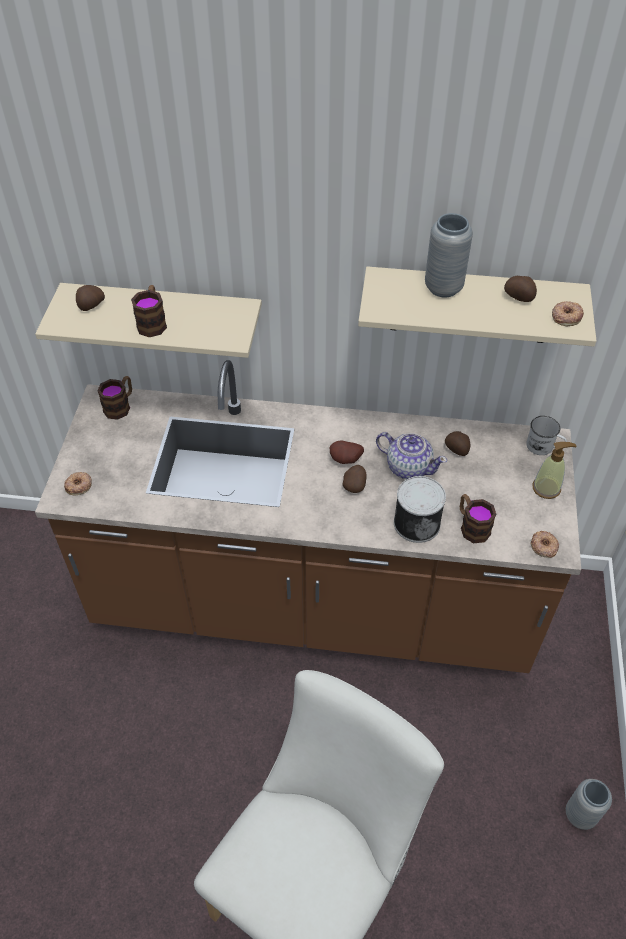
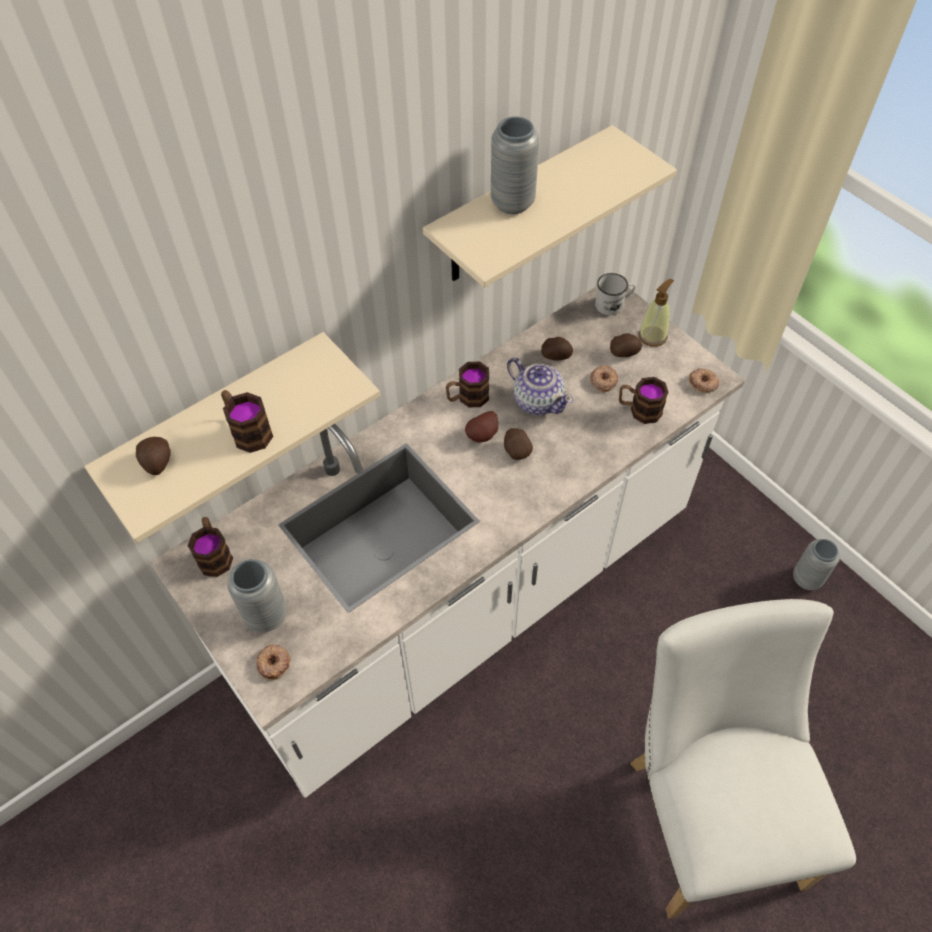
camera: 45 degrees left, 5 degrees up
(105, 458) = (266, 615): none -> grey vase
(313, 606) = (468, 602): brown counter -> white counter
(365, 431) = (467, 398): none -> mug
(408, 467) = (537, 400): teapot -> teapot turned 60 degrees clockwise
(416, 522) = (598, 441): can -> none
(519, 297) = (579, 171): potato -> potato (624, 353)
(566, 316) = (632, 163): donut -> donut (603, 381)

